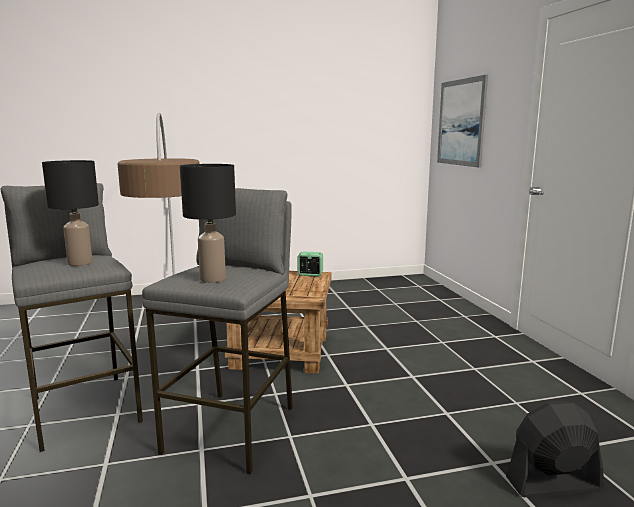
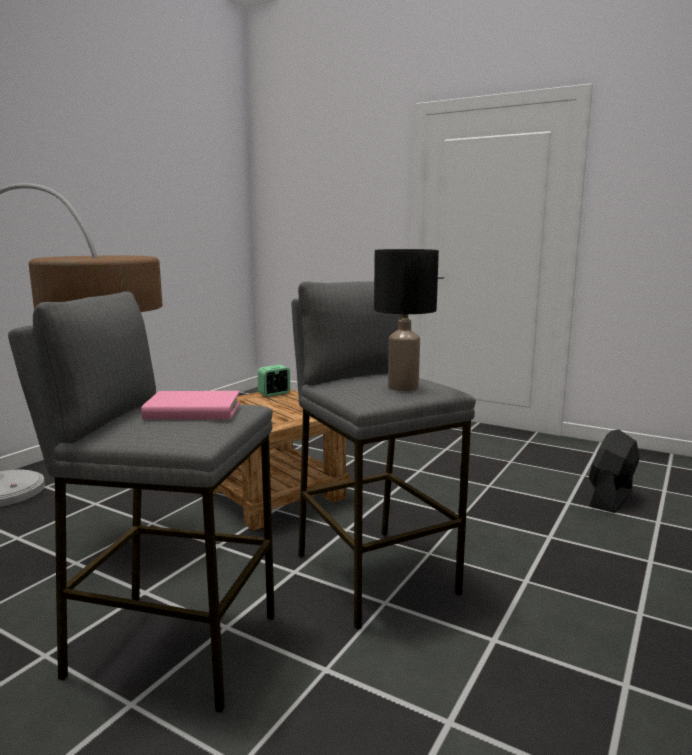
camera: 45 degrees left, 0 degrees up
(80, 263) = (193, 411): black table lamp -> pink book
(461, 122) = (307, 211): picture -> none

